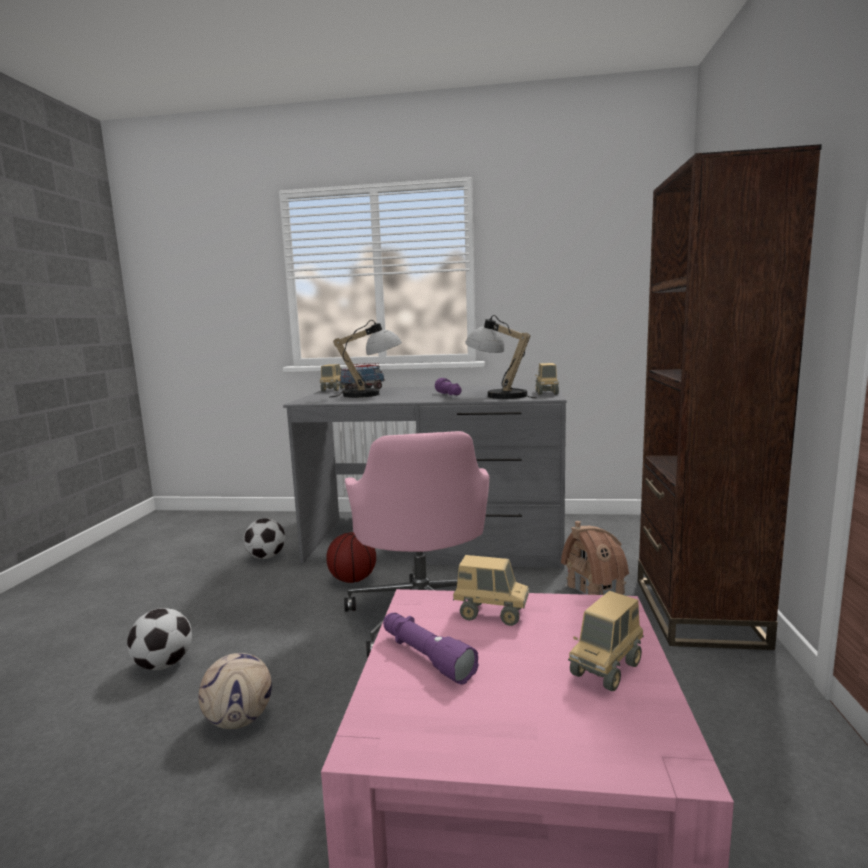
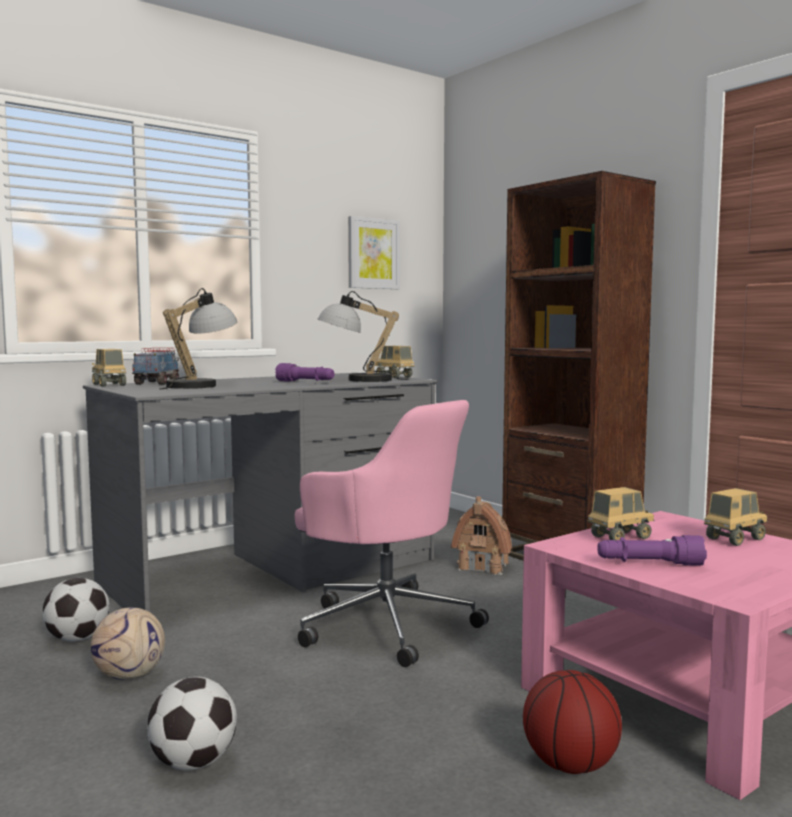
camera: 45 degrees left, 5 degrees down
(239, 720) = (392, 752): football -> football (130, 676)
(353, 580) = (252, 623): basketball -> basketball (571, 765)
(594, 269) = (373, 253): none -> picture
(606, 669) = (735, 539): toy truck -> toy truck turned 120 degrees counterclockwise

